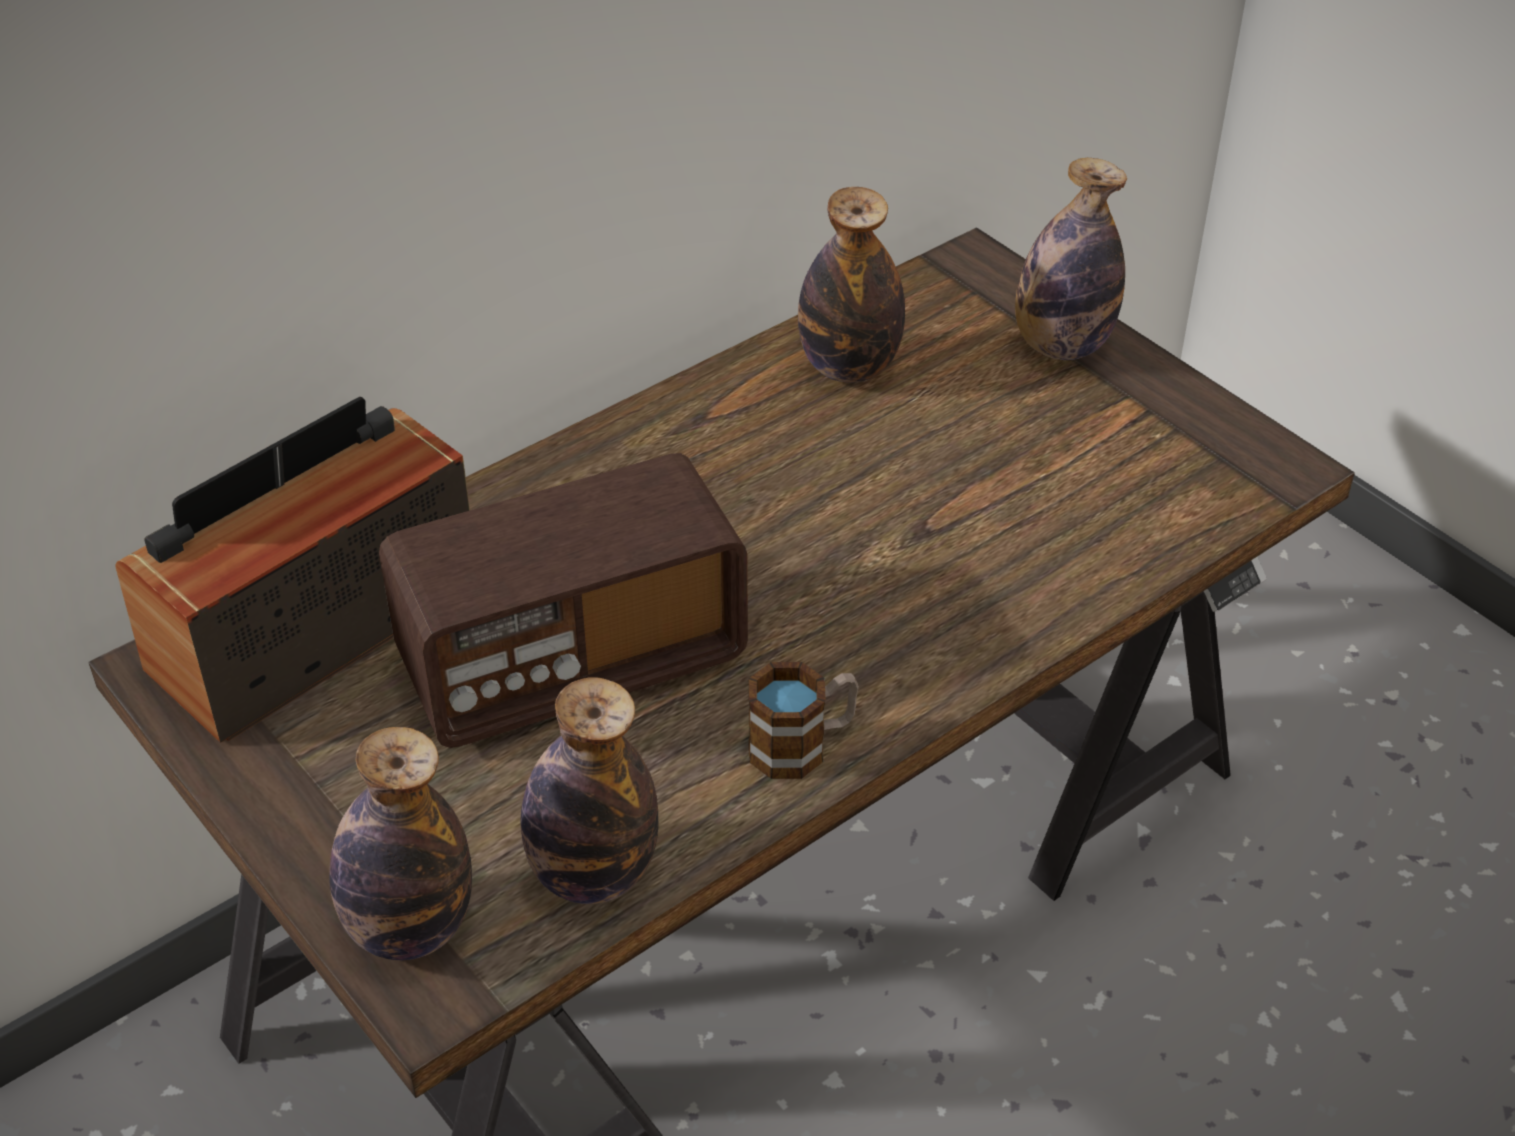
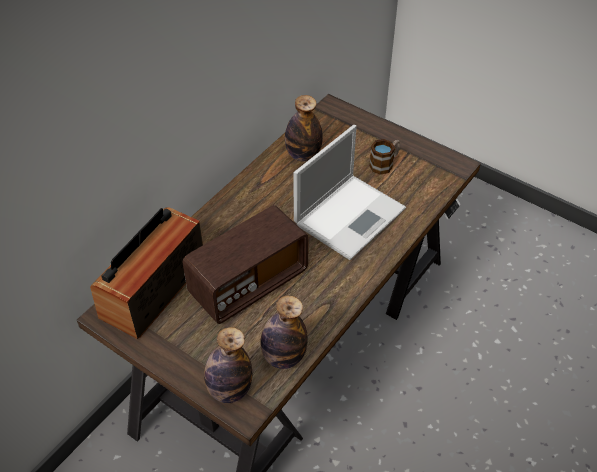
camera: 15 degrees left, 5 degrees up
(802, 745) = (336, 296): mug -> mug (384, 164)
(924, 541) = (351, 215): none -> laptop
(1061, 346) = (372, 134): bottle -> none

